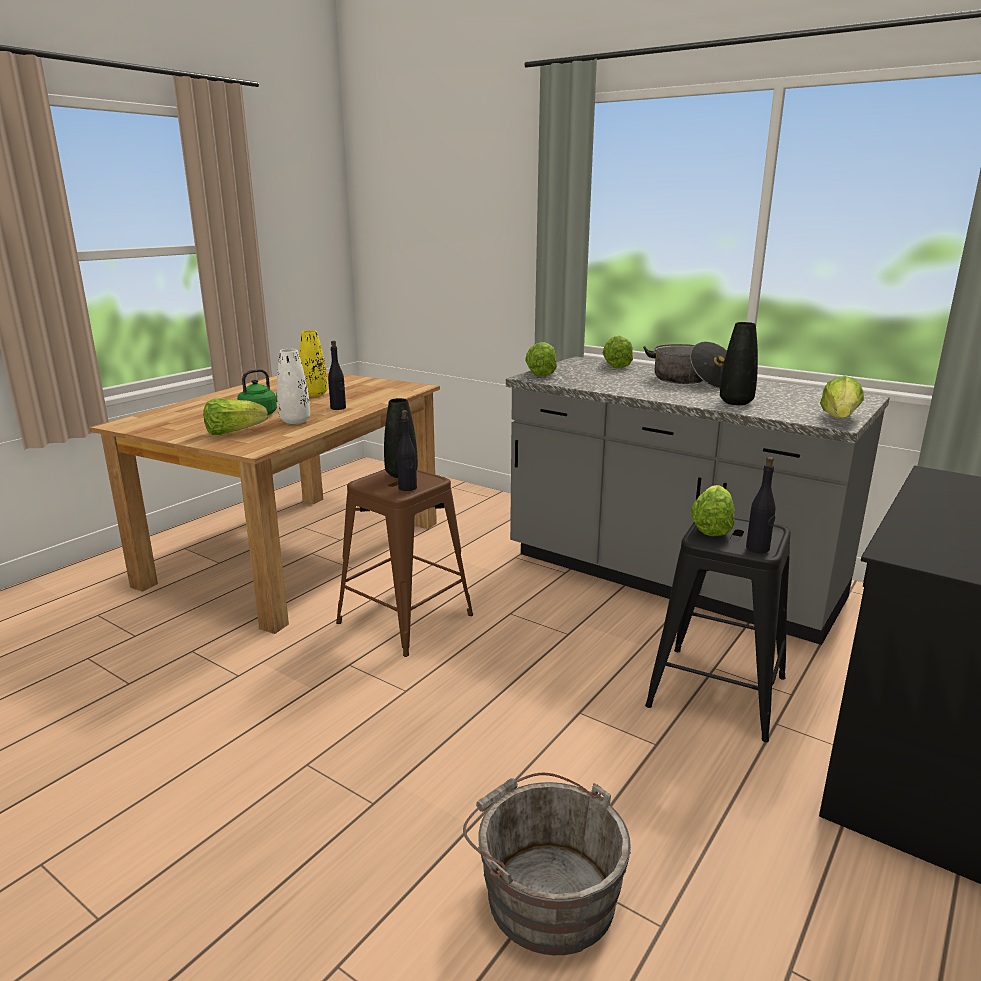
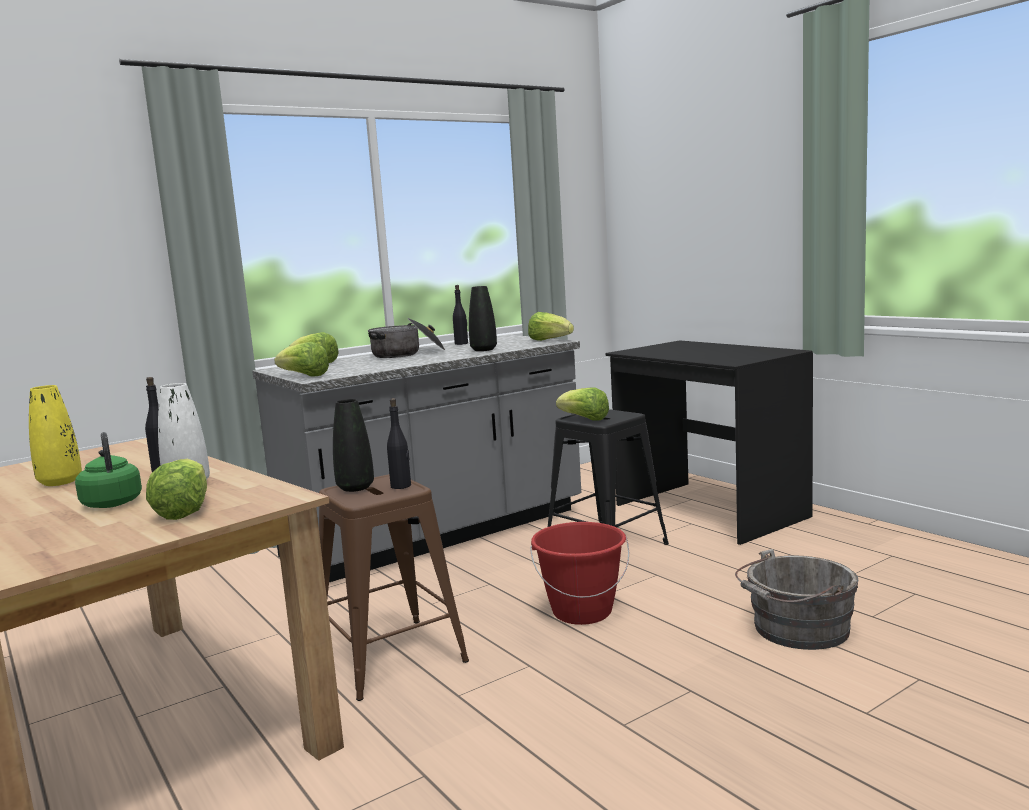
camera: 70 degrees left, 10 degrees down
(527, 702) = (582, 612): none -> red bucket
(757, 549) = (627, 415): black bottle -> black bottle (461, 343)

